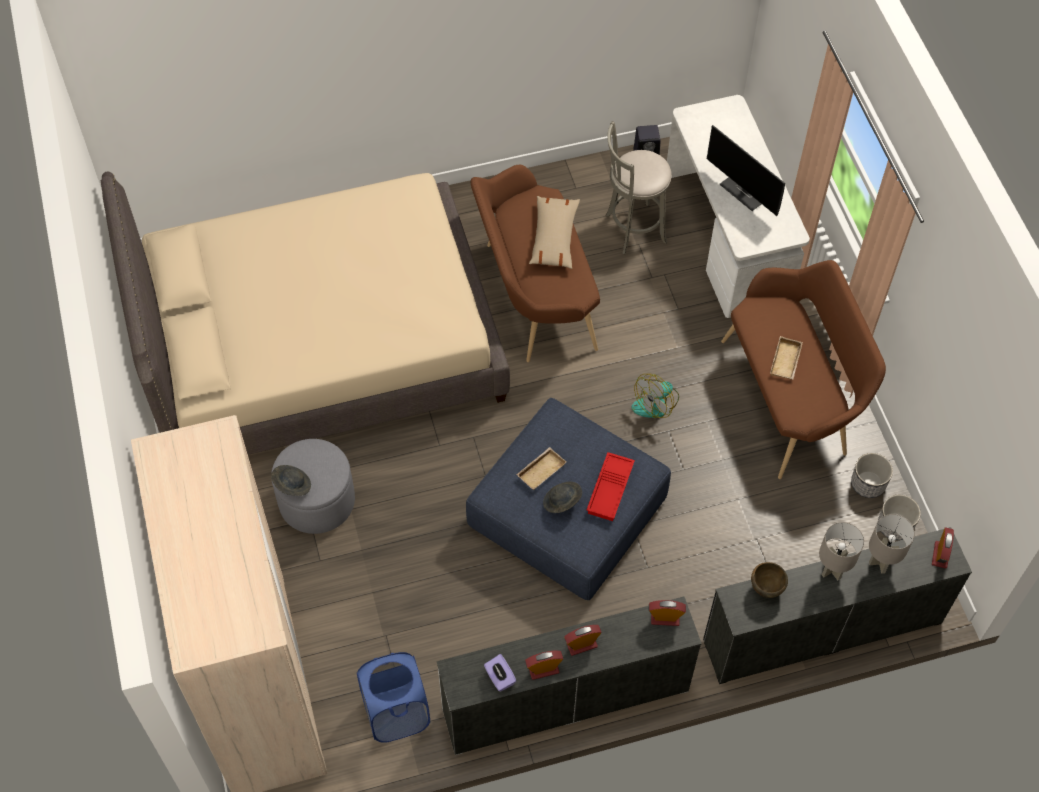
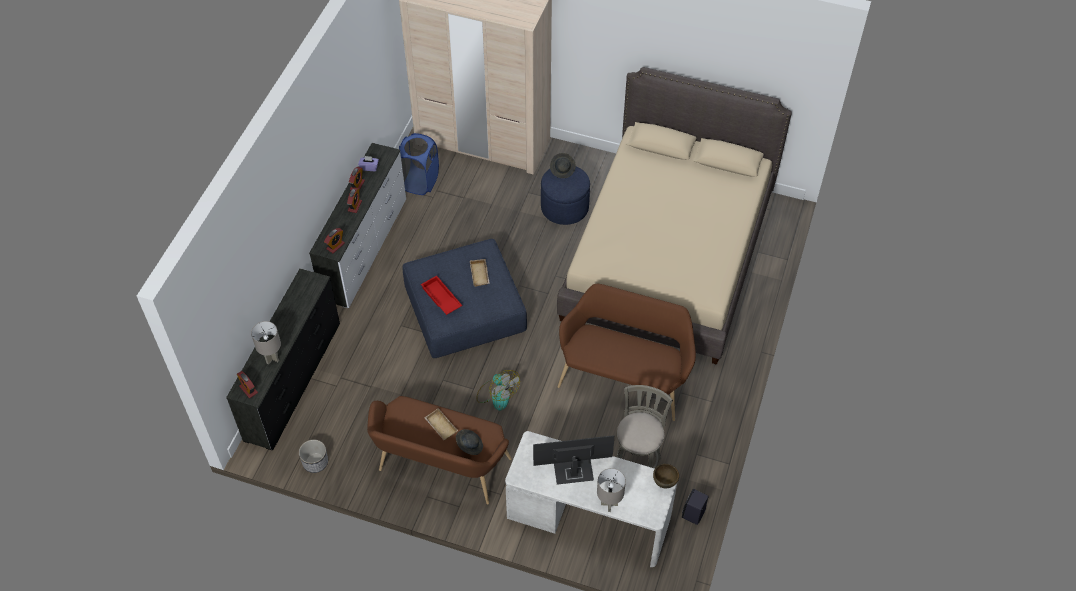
camera: 125 degrees right, 5 degrees down
(317, 501) = (564, 207): grey ottoman -> blue ottoman
(554, 237) = (629, 362): beige pillow -> none
(562, 502) = (453, 273): grey hat -> grey hat (469, 445)
(656, 403) = (497, 394): fan -> fan turned 150 degrees clockwise
(766, 587) = (309, 298): brown bowl -> brown bowl (665, 482)
(832, 570) = (290, 333): grey table lamp -> grey table lamp (609, 504)
(868, 484) = (351, 468): planter -> none

